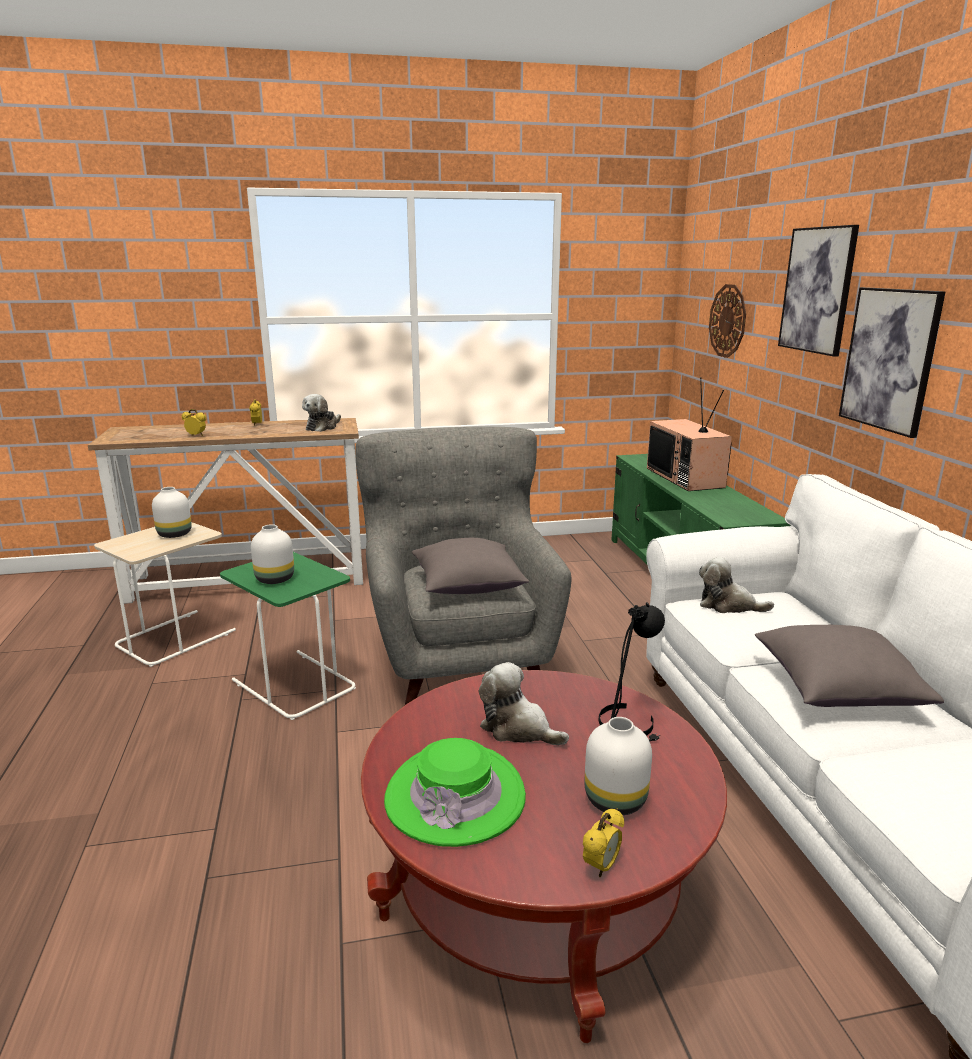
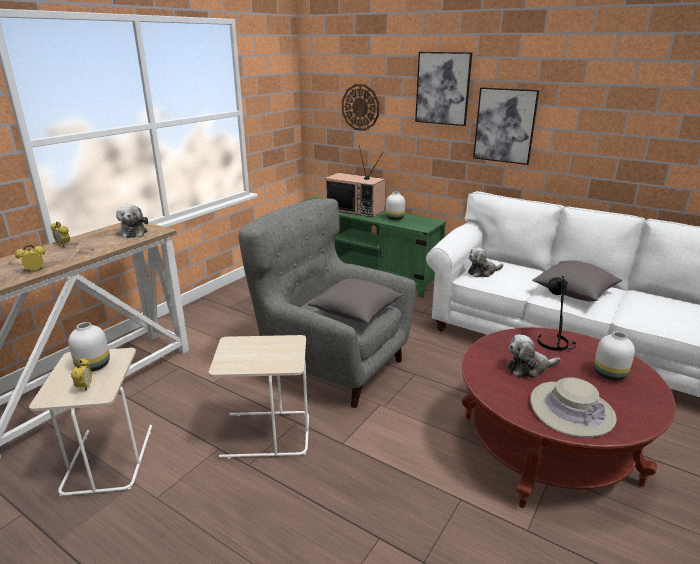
camera: 45 degrees left, 5 degrees up
(276, 579) = (262, 358): white vase -> white vase (395, 218)
(293, 684) = (265, 435): green side table -> beige side table
(455, 796) = (571, 410): green hat -> beige hat
(601, 867) = (653, 400): alarm clock -> alarm clock (85, 387)

